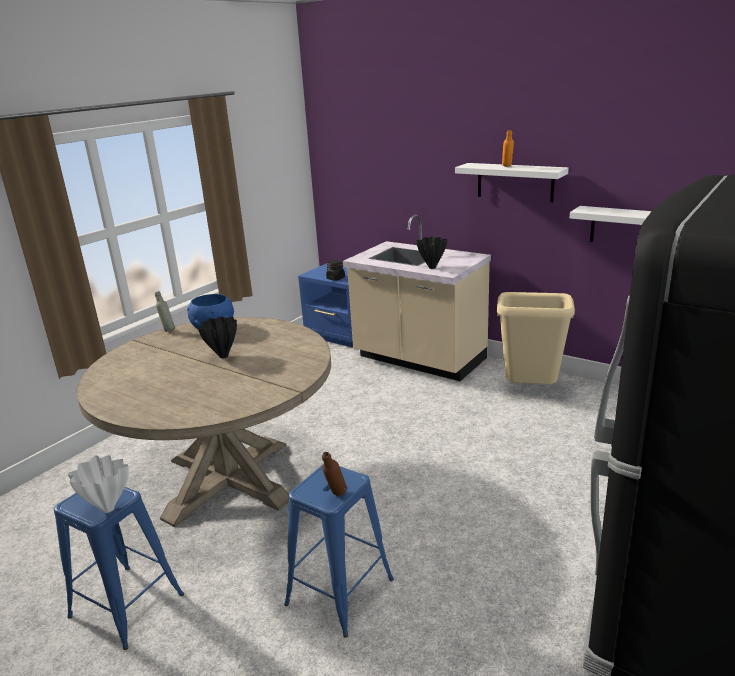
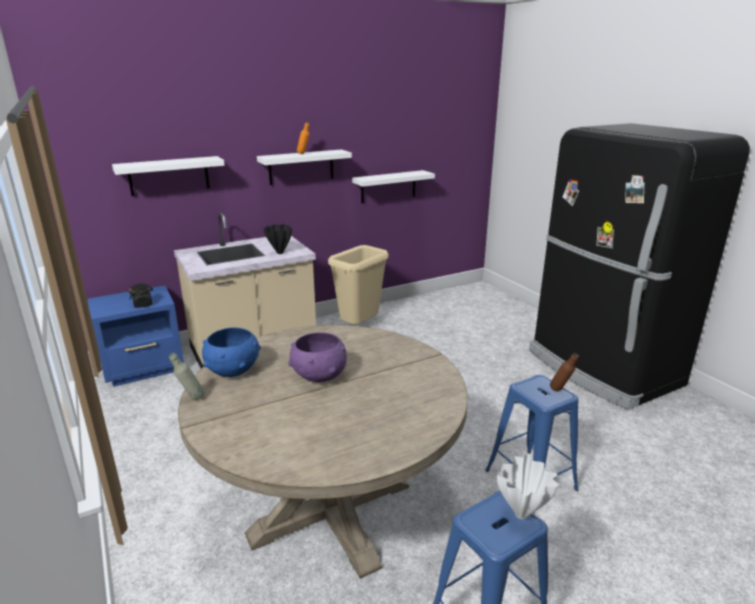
camera: 65 degrees left, 0 degrees up
(223, 356) = (319, 376): black vase -> purple bowl
(390, 171) = (169, 176): none -> white shelf

